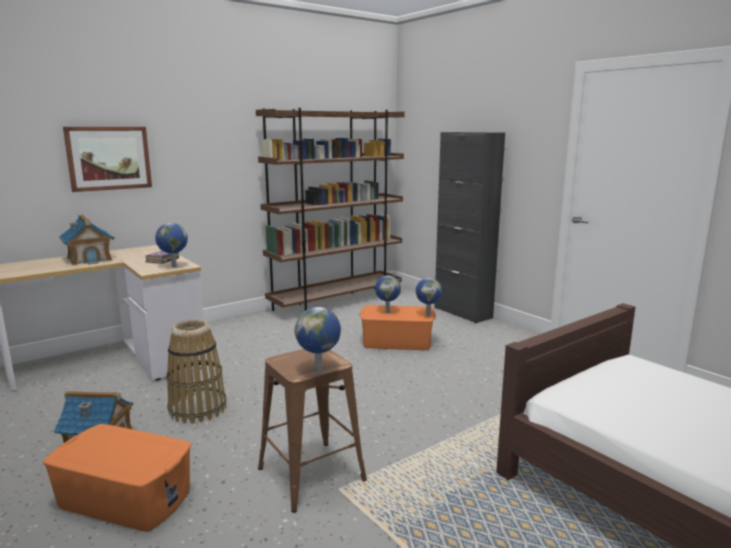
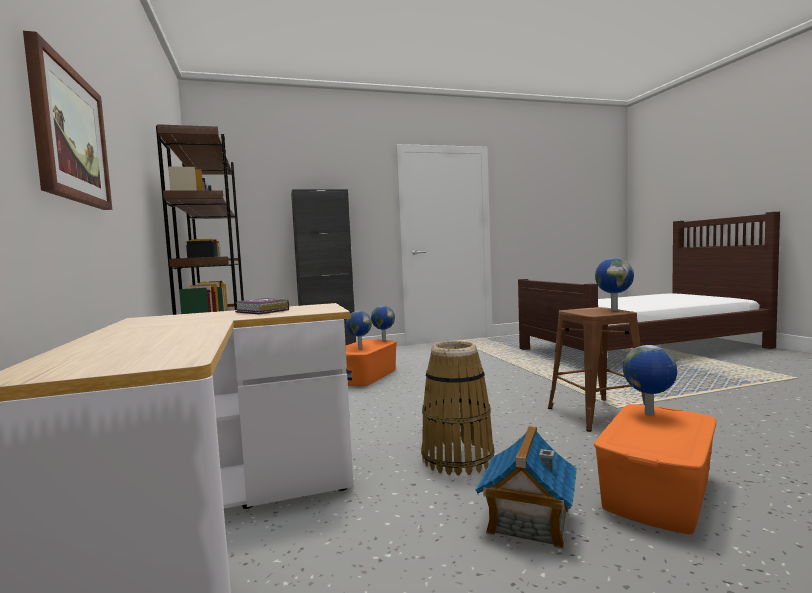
camera: 70 degrees left, 10 degrees down
(89, 259) = (154, 332): toy house -> none
(173, 267) = (319, 307): globe -> globe (649, 415)

